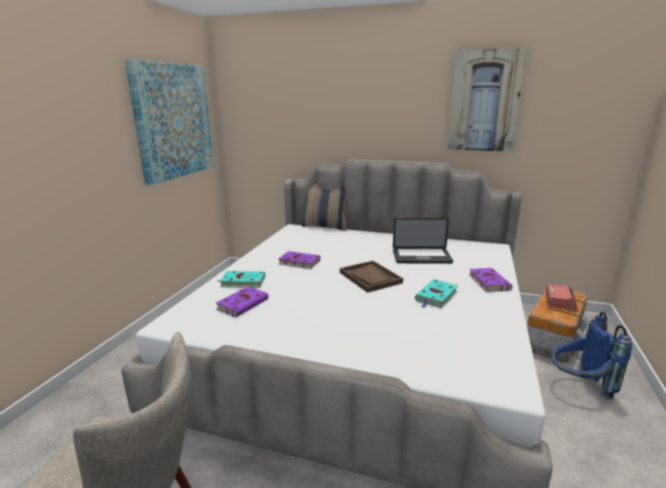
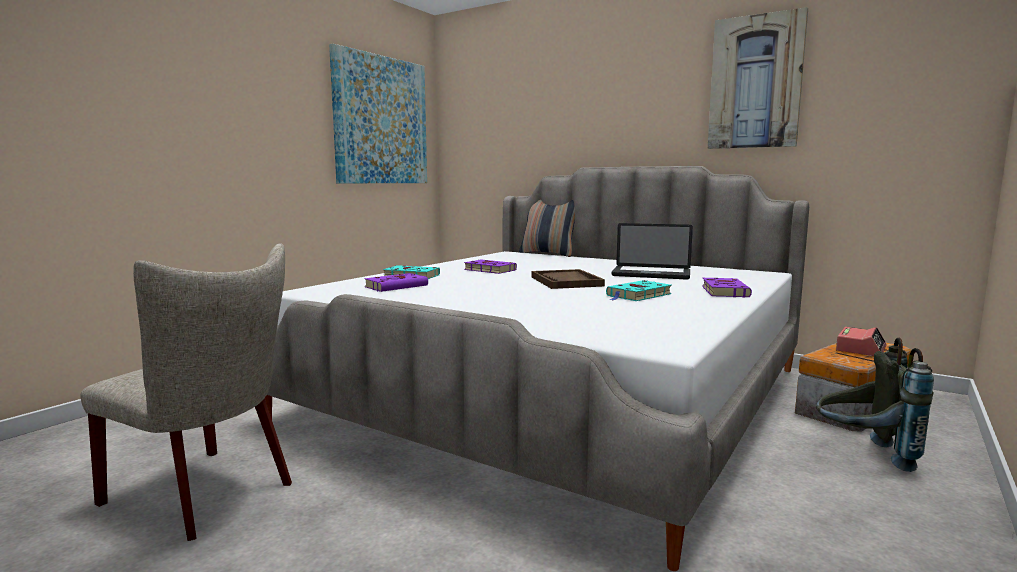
camera: 15 degrees right, 10 degrees down
(579, 386) = (864, 454): blue backpack -> grey backpack

